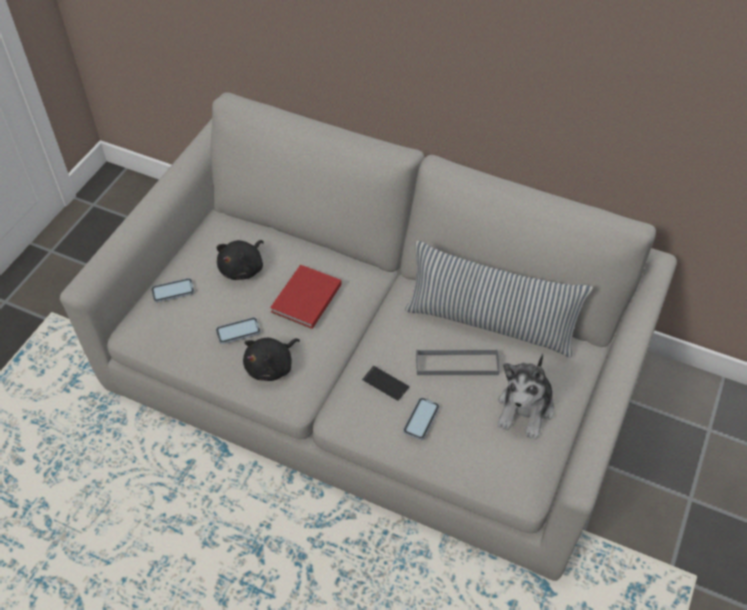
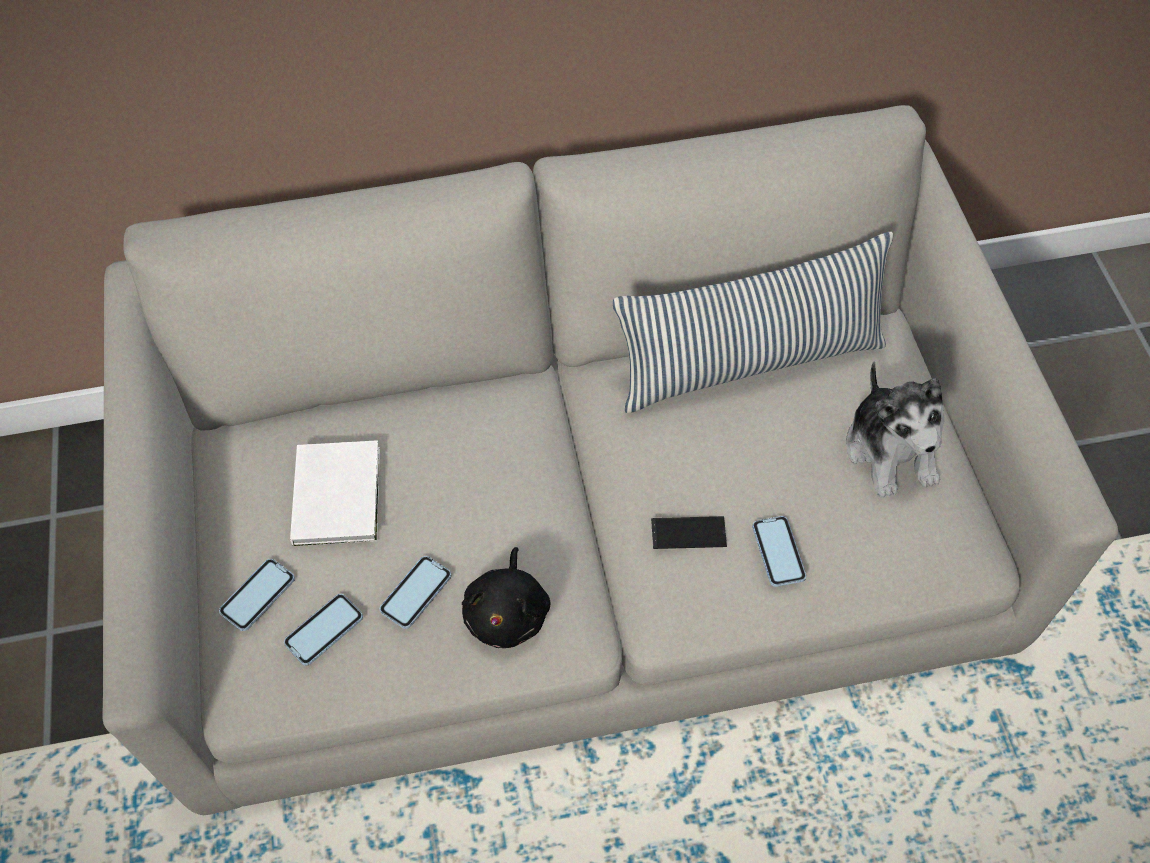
camera: 35 degrees left, 5 degrees up
(187, 322) = (324, 630): none -> phone
(243, 268) = (339, 492): black plush toy -> white book
(304, 299) = (472, 483): red book -> none
(457, 364) = (759, 446): grey tray -> none

